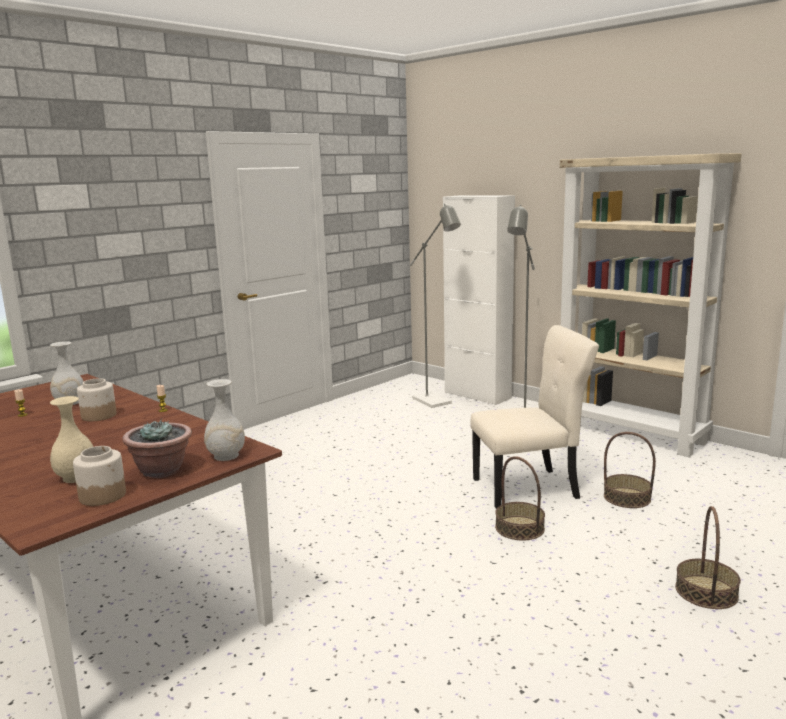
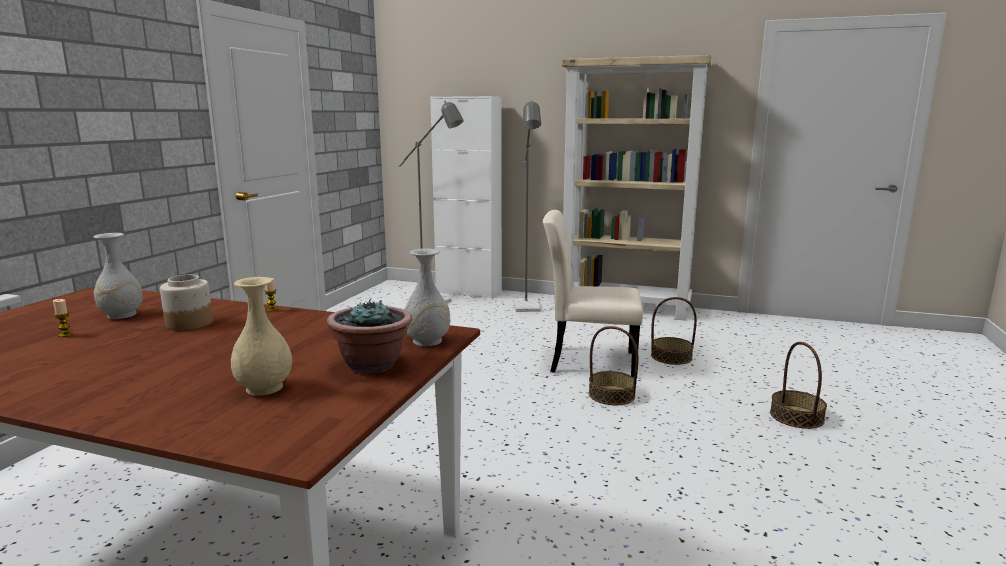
camera: 25 degrees left, 0 degrees up
(103, 495) = (336, 400): jar -> none
(529, 488) = (588, 361): beige chair -> beige chair turned 135 degrees counterclockwise

